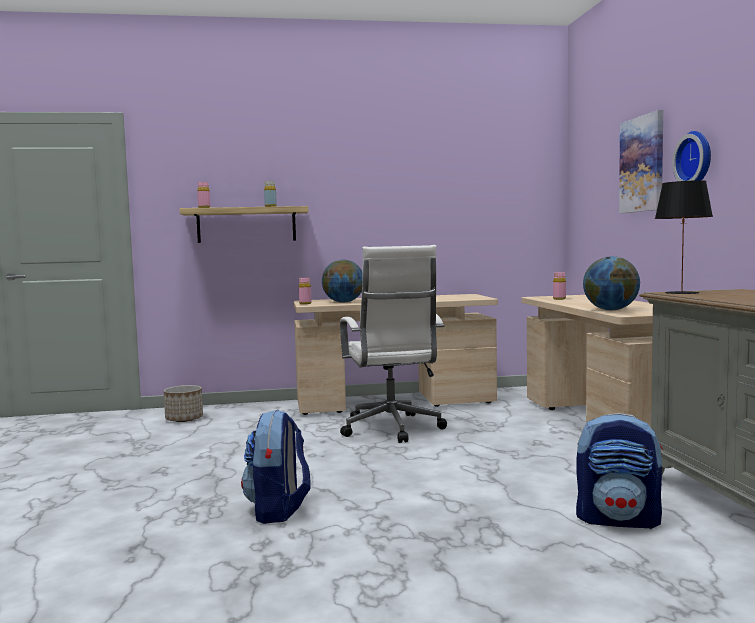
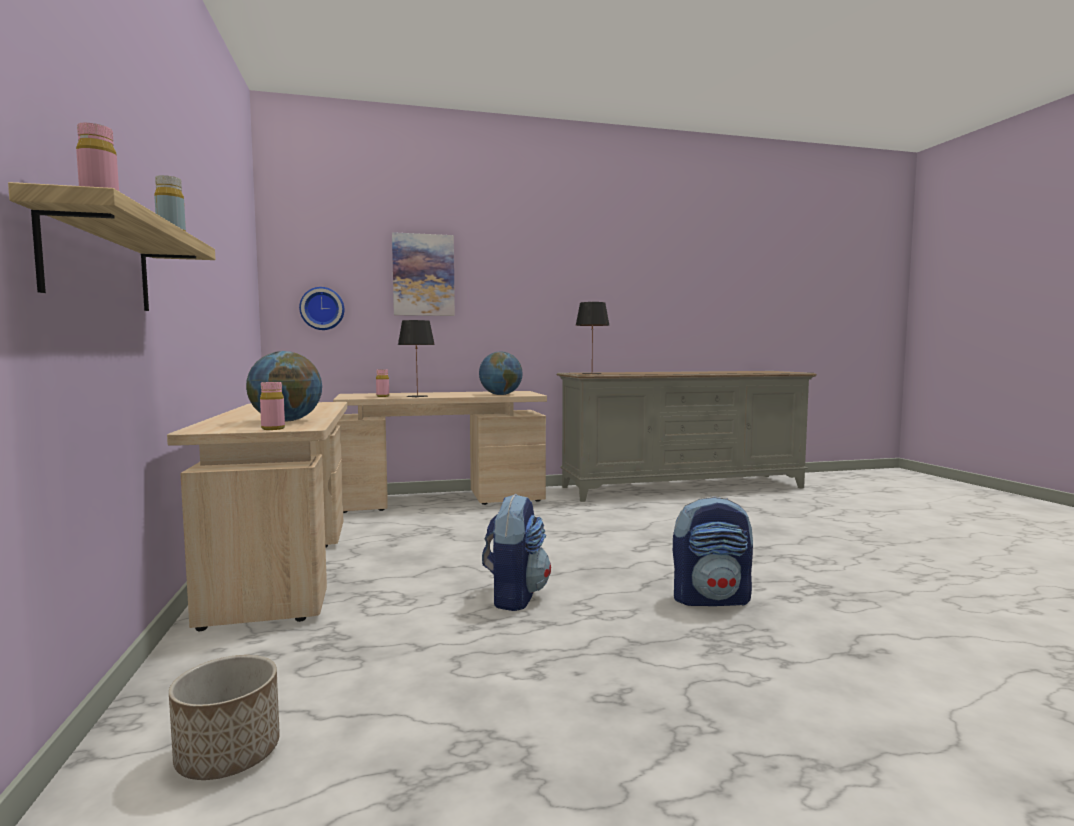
camera: 95 degrees left, 0 degrees up
(393, 429) = (427, 565): white office chair -> none
(565, 302) = (417, 396): none -> black table lamp
(618, 520) = (659, 512): backpack -> backpack (514, 596)
(696, 159) = (497, 282): wall clock -> wall clock (322, 308)

